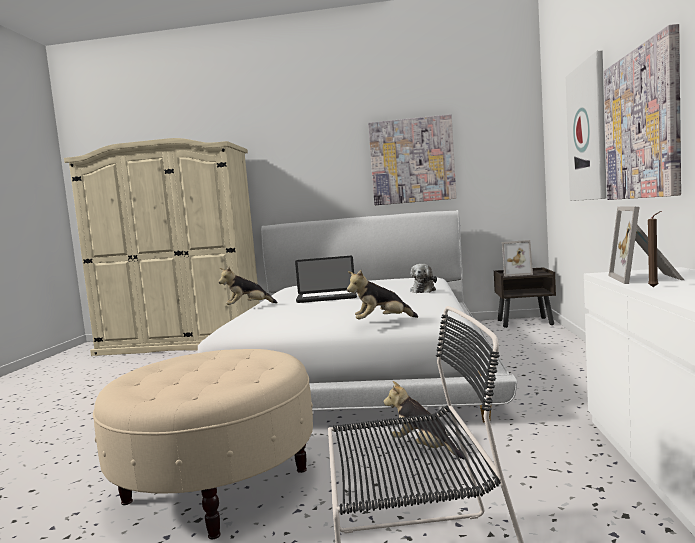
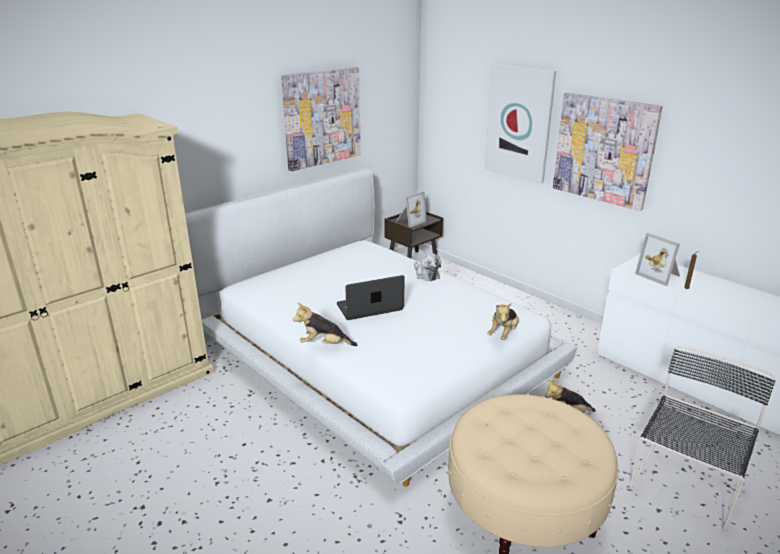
camera: 50 degrees left, 20 degrees up
(248, 307) = (324, 345): plush toy -> plush toy turned 75 degrees clockwise
(326, 298) = (370, 307): laptop -> laptop turned 150 degrees counterclockwise

